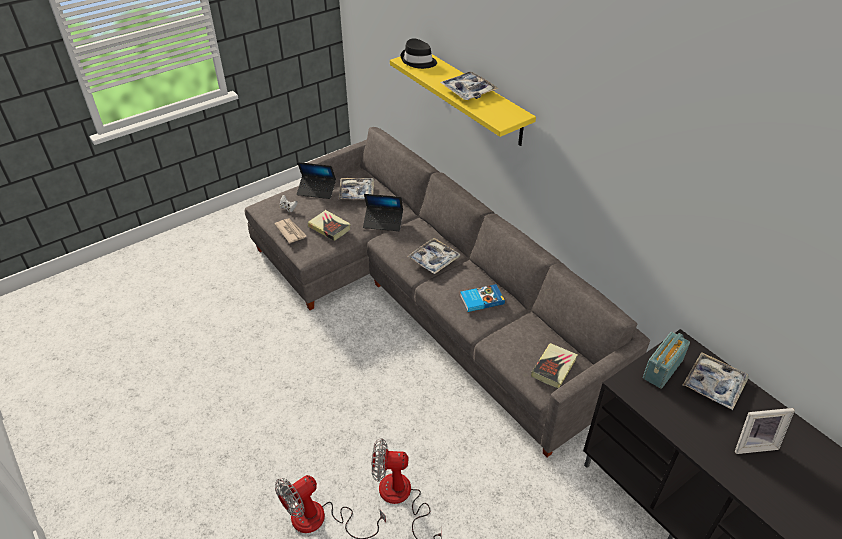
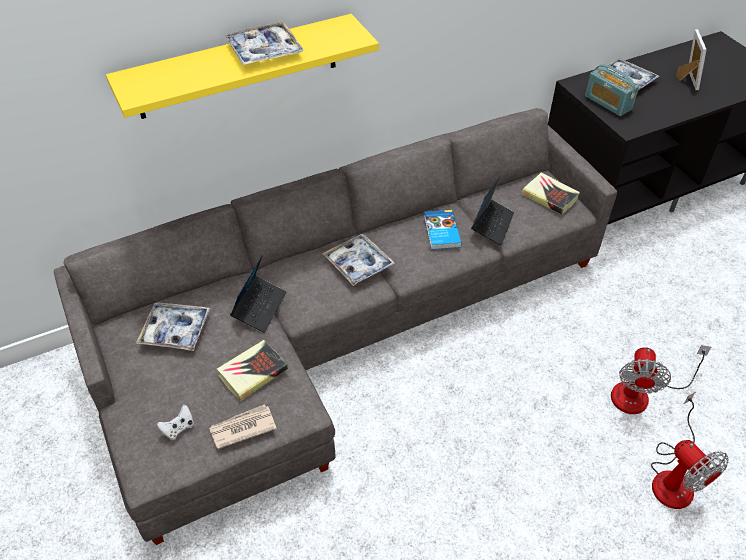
camera: 80 degrees left, 5 degrees up
(316, 190) = (144, 384): laptop -> laptop (492, 224)
(418, 61) = (147, 82): black hat -> none

